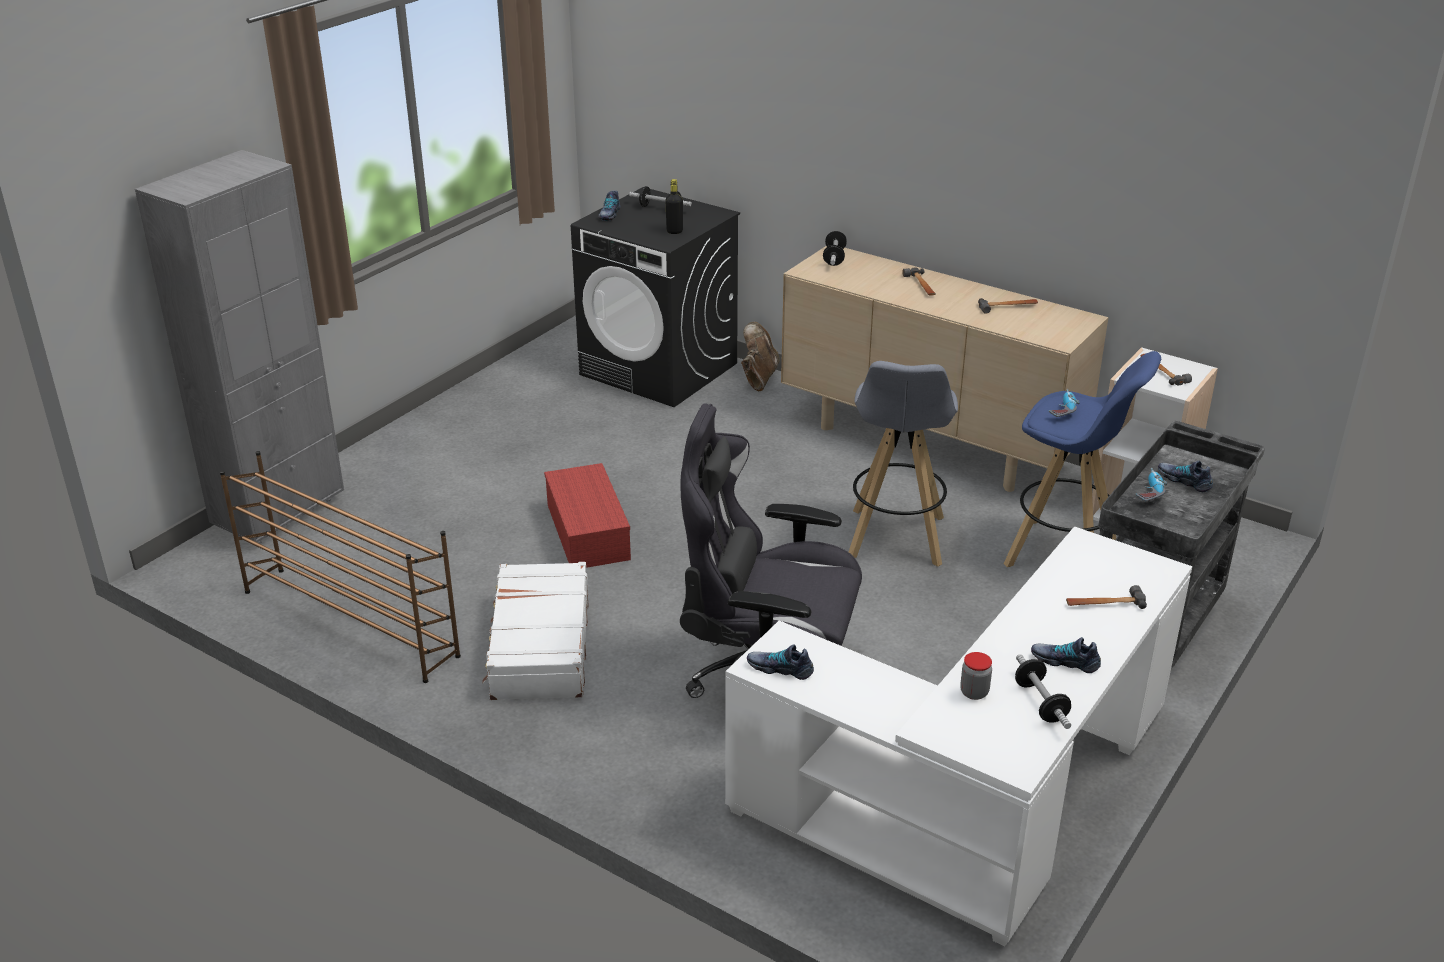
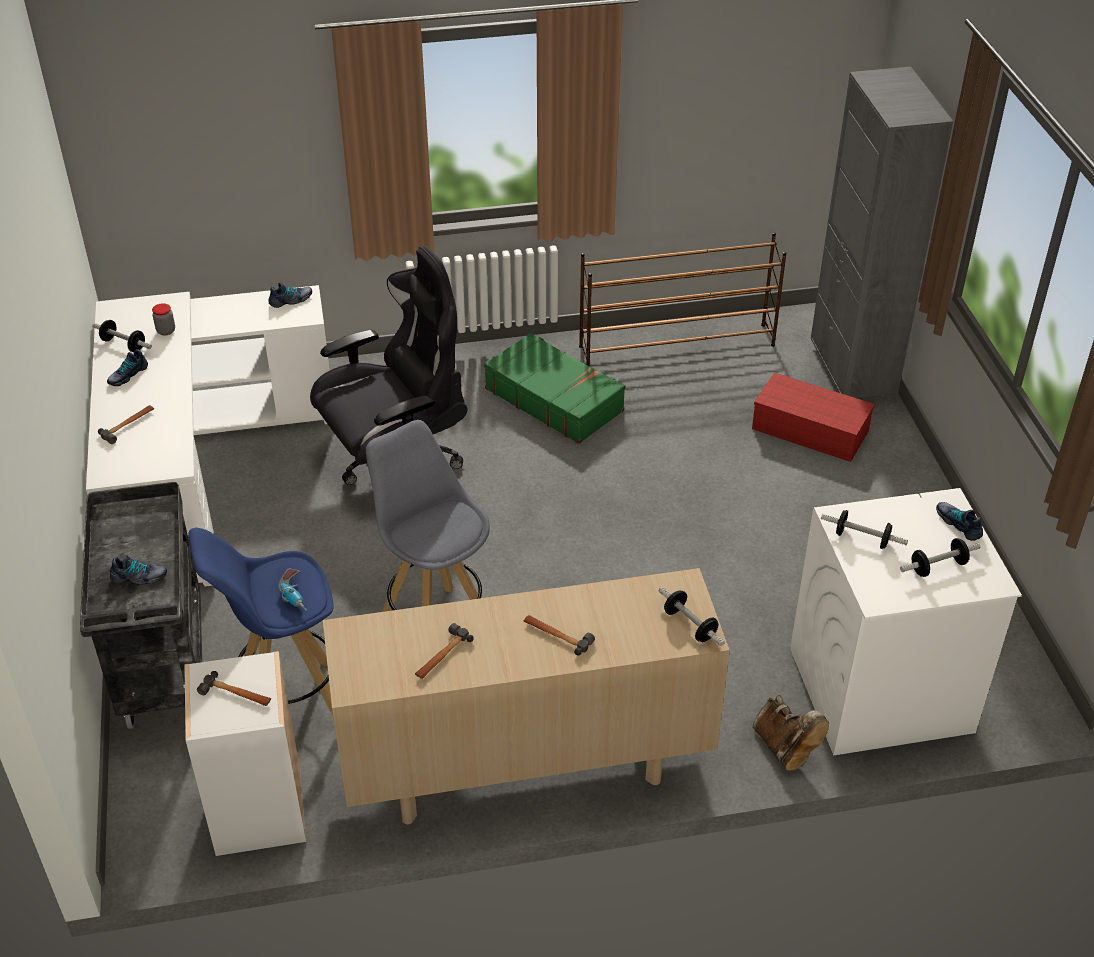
camera: 135 degrees right, 10 degrees up
(539, 646) = (554, 399): white suitcase -> green suitcase
(589, 532) = (651, 487): red storage box -> red storage box (808, 430)
(659, 369) = (879, 690): black washing machine -> white washing machine
(674, 231) = (862, 539): black bottle -> dumbbell
(1065, 661) = (127, 375): shoe -> shoe turned 150 degrees clockwise
(1148, 491) = (162, 548): power drill -> none

